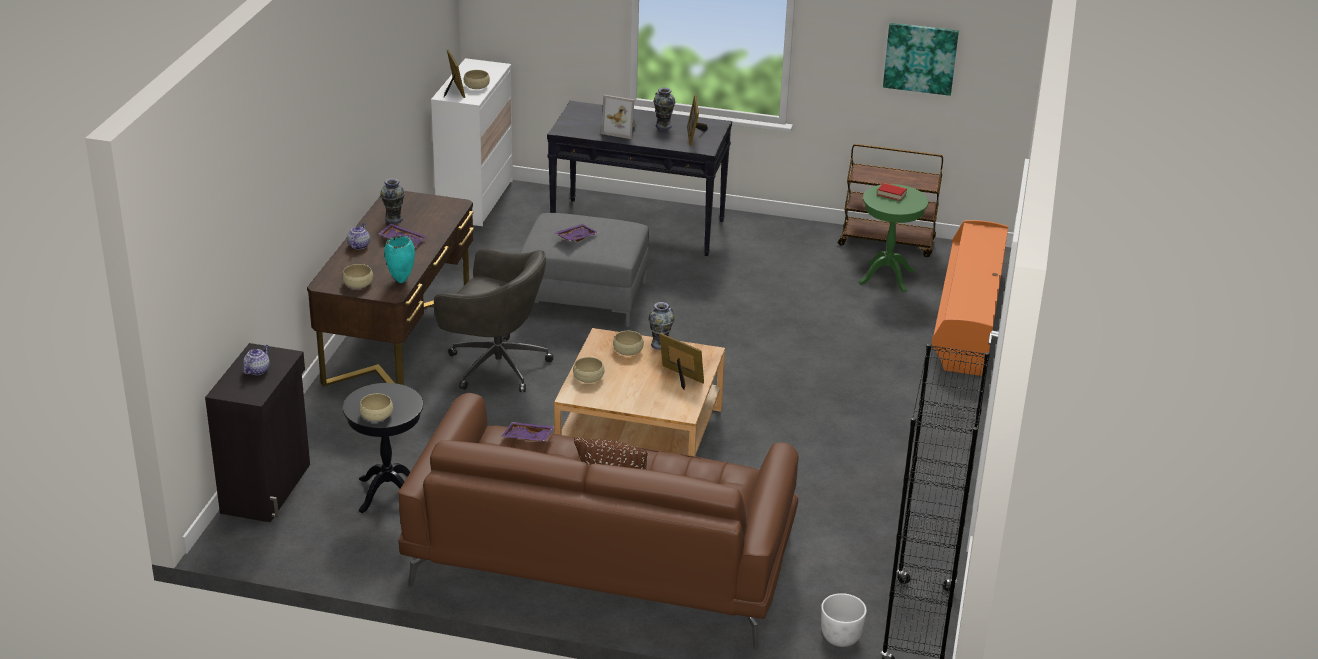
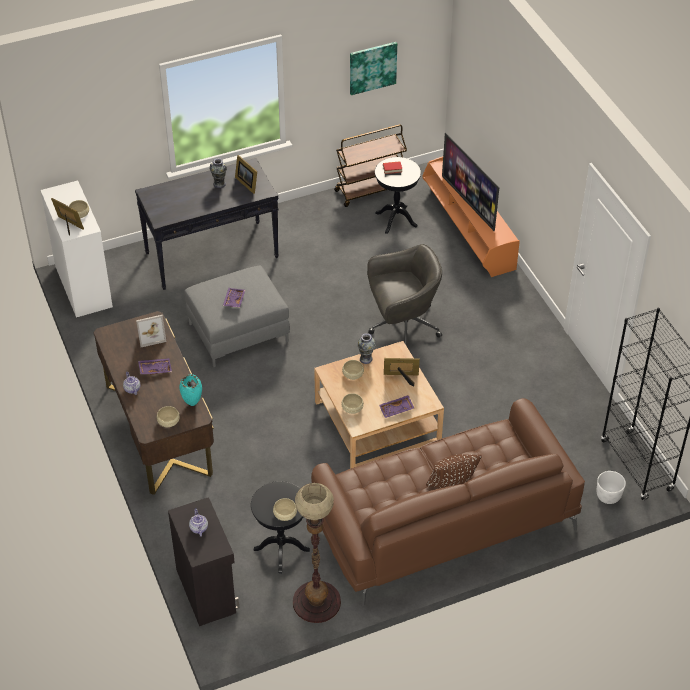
camera: 35 degrees left, 15 degrees up
(364, 557) = (316, 602): none -> floor lamp
(394, 219) = (129, 354): vase -> none
(495, 365) = (241, 417): grey office chair -> grey office chair (402, 327)
(527, 438) = (367, 473): purple tray -> purple tray (396, 410)
(621, 130) = (197, 201): picture frame -> picture frame (151, 335)
(887, 277) = (396, 219): green side table -> black side table
(970, 272) = (469, 203): none -> television

